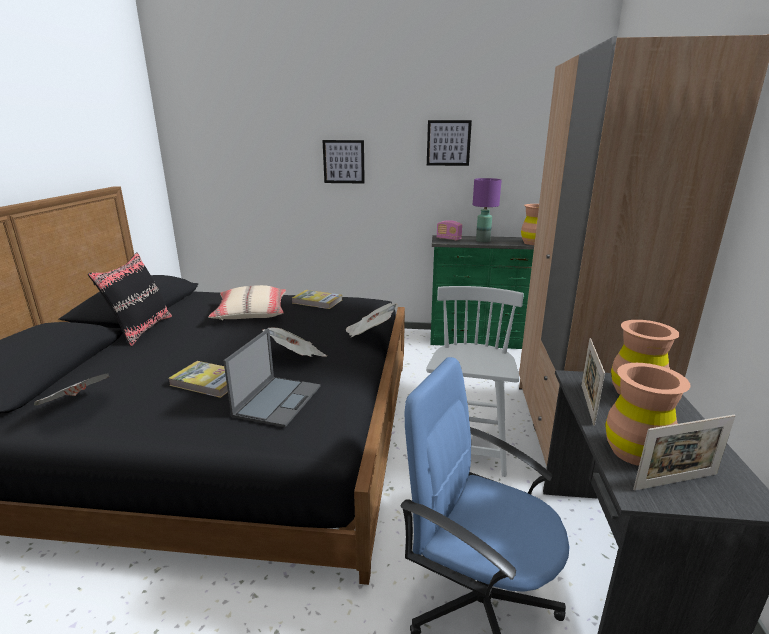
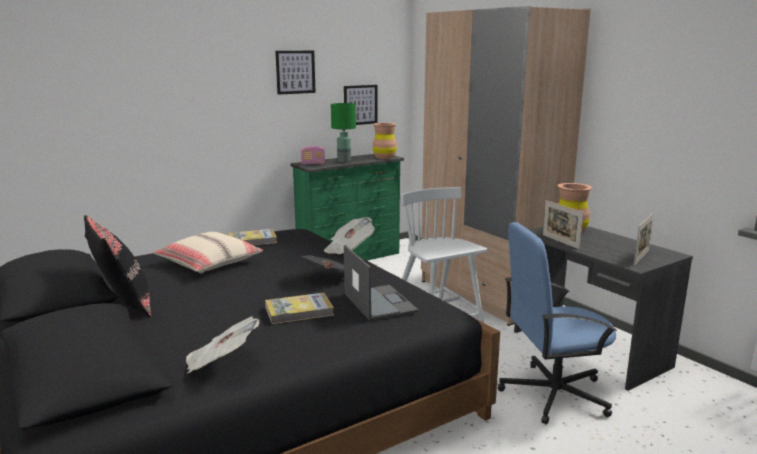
camera: 40 degrees left, 5 degrees down
(343, 161) = (193, 95): picture -> picture (360, 105)
(482, 241) = (343, 161): purple table lamp -> green table lamp
(635, 452) = (611, 253): brown vase -> none

